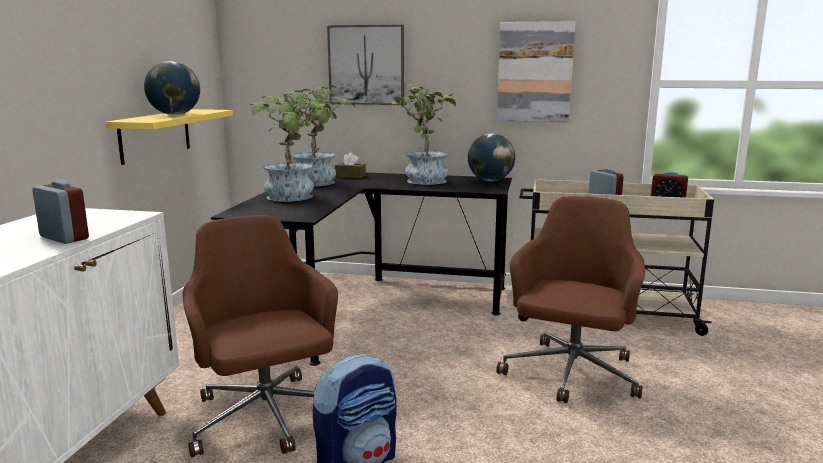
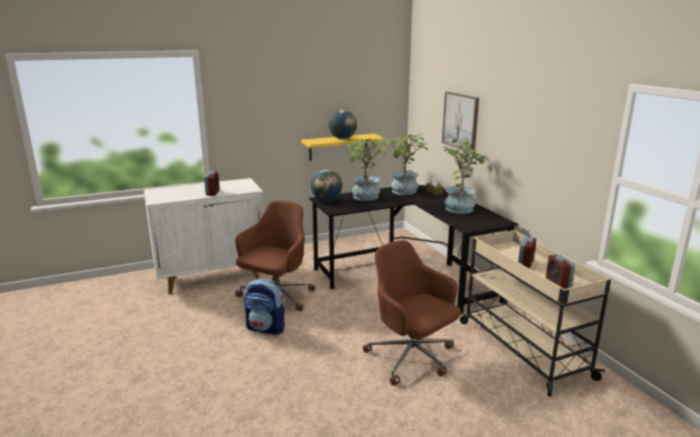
camera: 55 degrees right, 5 degrees up
(490, 180) = (494, 221): globe -> globe (326, 200)
(535, 72) = (541, 148): picture -> none
(571, 374) = (412, 358): brown office chair -> brown office chair turned 120 degrees counterclockwise

